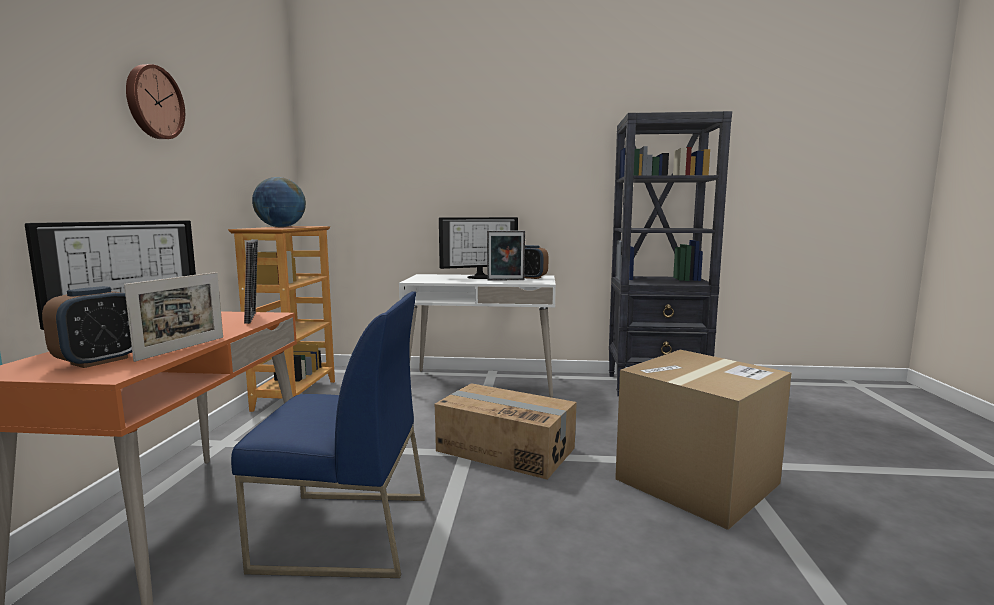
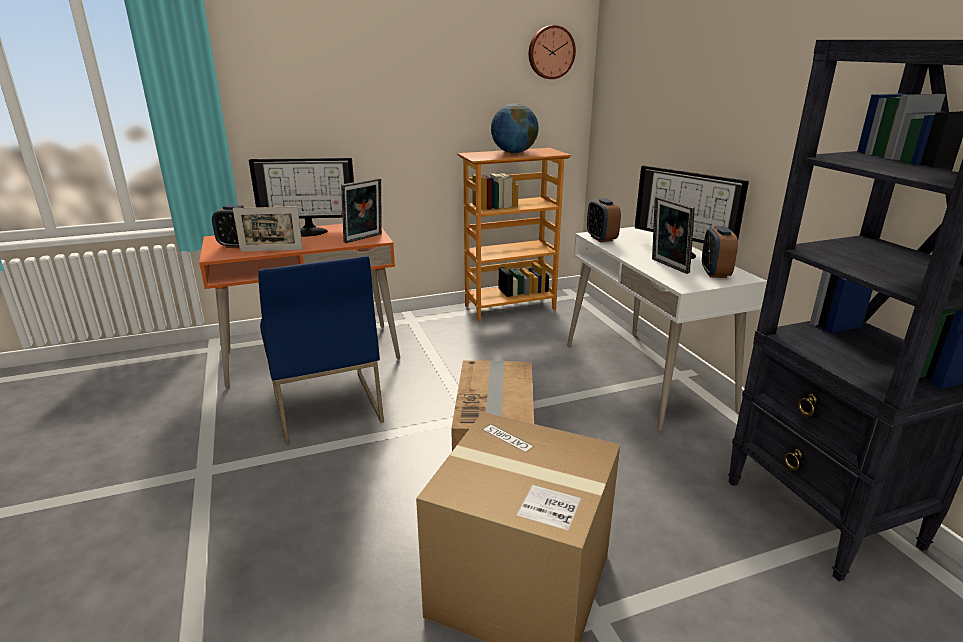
camera: 65 degrees right, 15 degrees up
(153, 102) = (384, 55): wall clock -> wall clock (550, 52)
(425, 281) = (601, 238): none -> alarm clock

